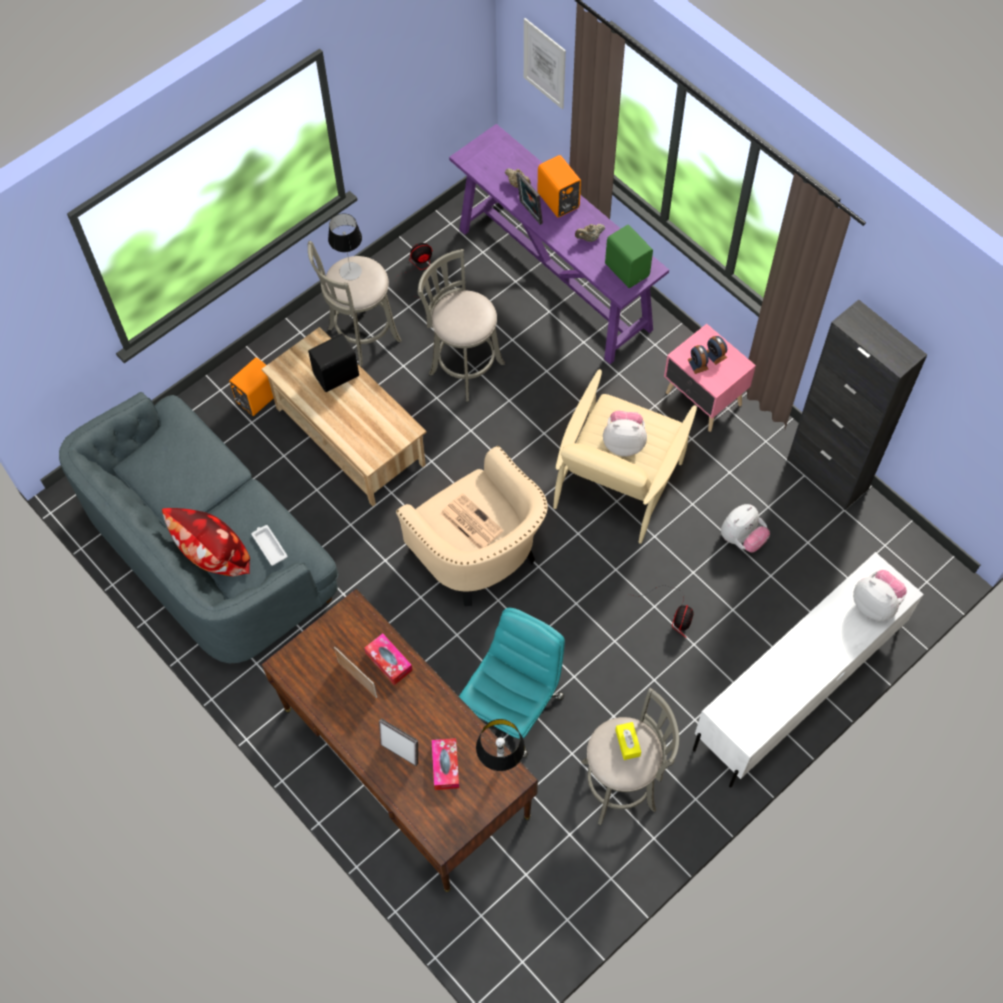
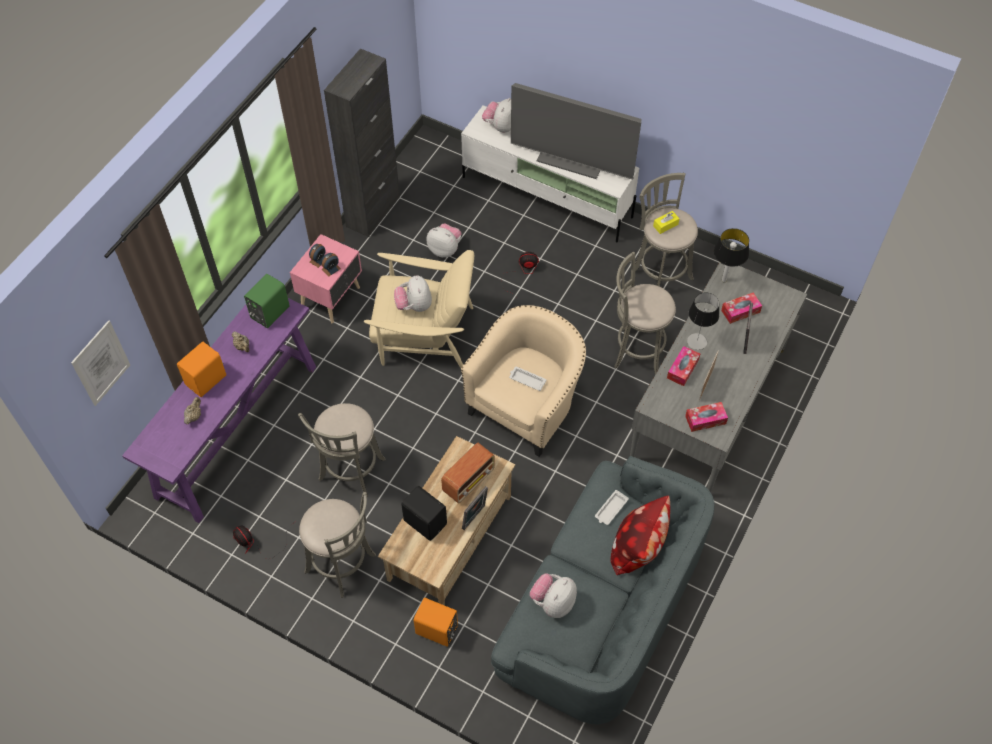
camera: 110 degrees left, 5 degrees down
(194, 457) = (553, 602): none -> plush toy
(311, 659) = (705, 420): none -> tissue box
(350, 271) = (322, 531): table lamp -> table lamp (697, 341)
(366, 427) = (469, 481): none -> radio
(405, 762) = (708, 403): brown desk -> grey desk
(470, 522) = (527, 380): newspaper -> white tray
(512, 707) = (636, 350): turquoise office chair -> grey stool
(529, 213) = (226, 398): picture frame -> picture frame (475, 518)
(789, 674) = (572, 159): none -> television

